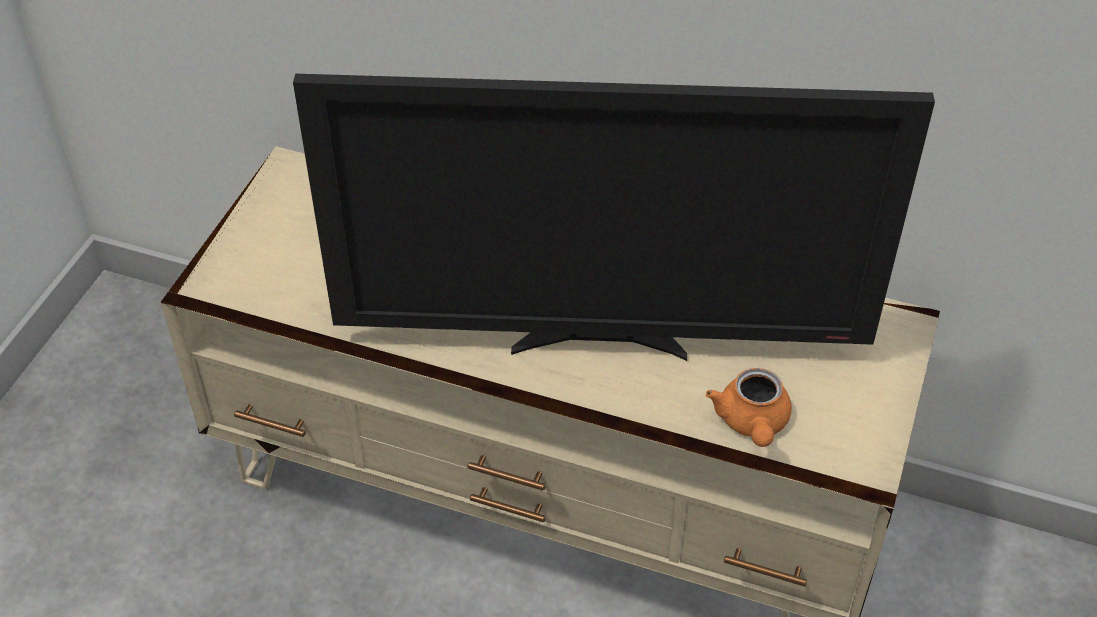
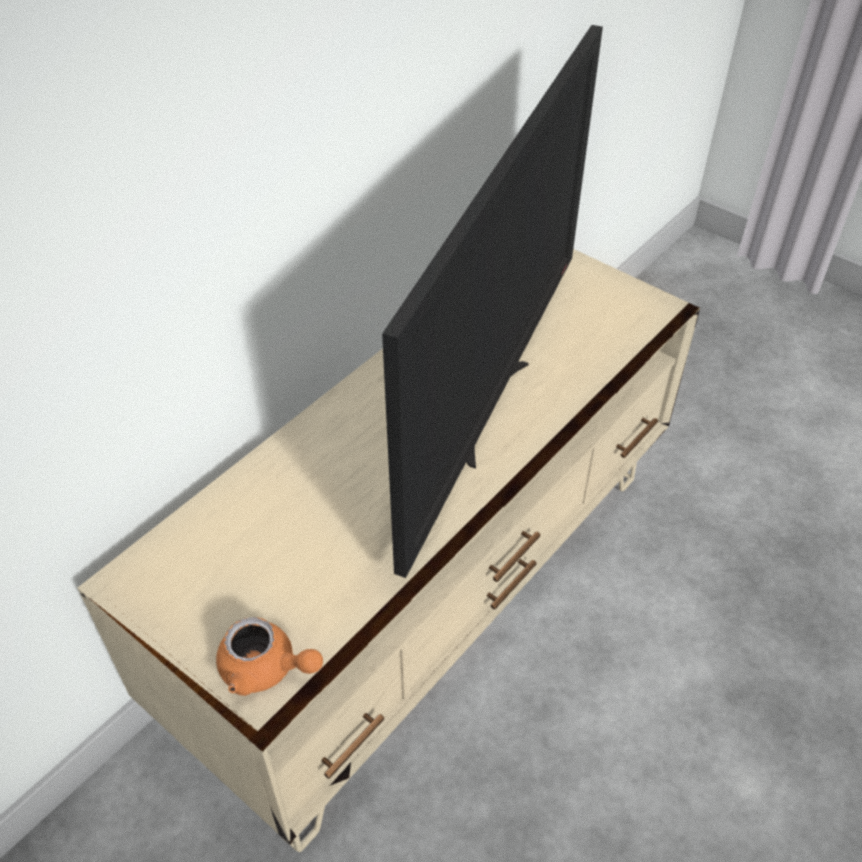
camera: 70 degrees left, 0 degrees up
(752, 423) = (604, 349): orange teapot -> orange teapot (266, 669)

